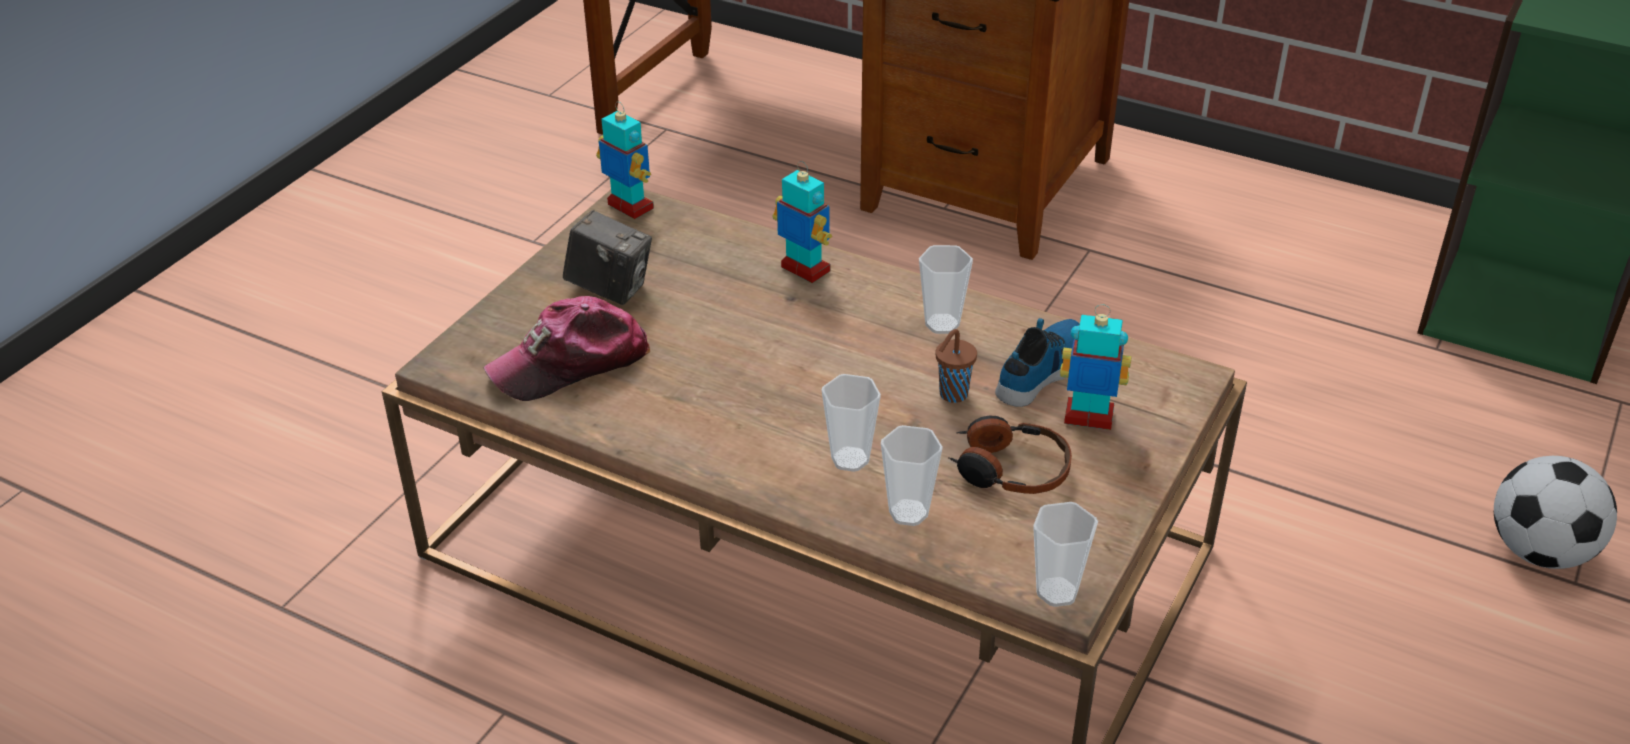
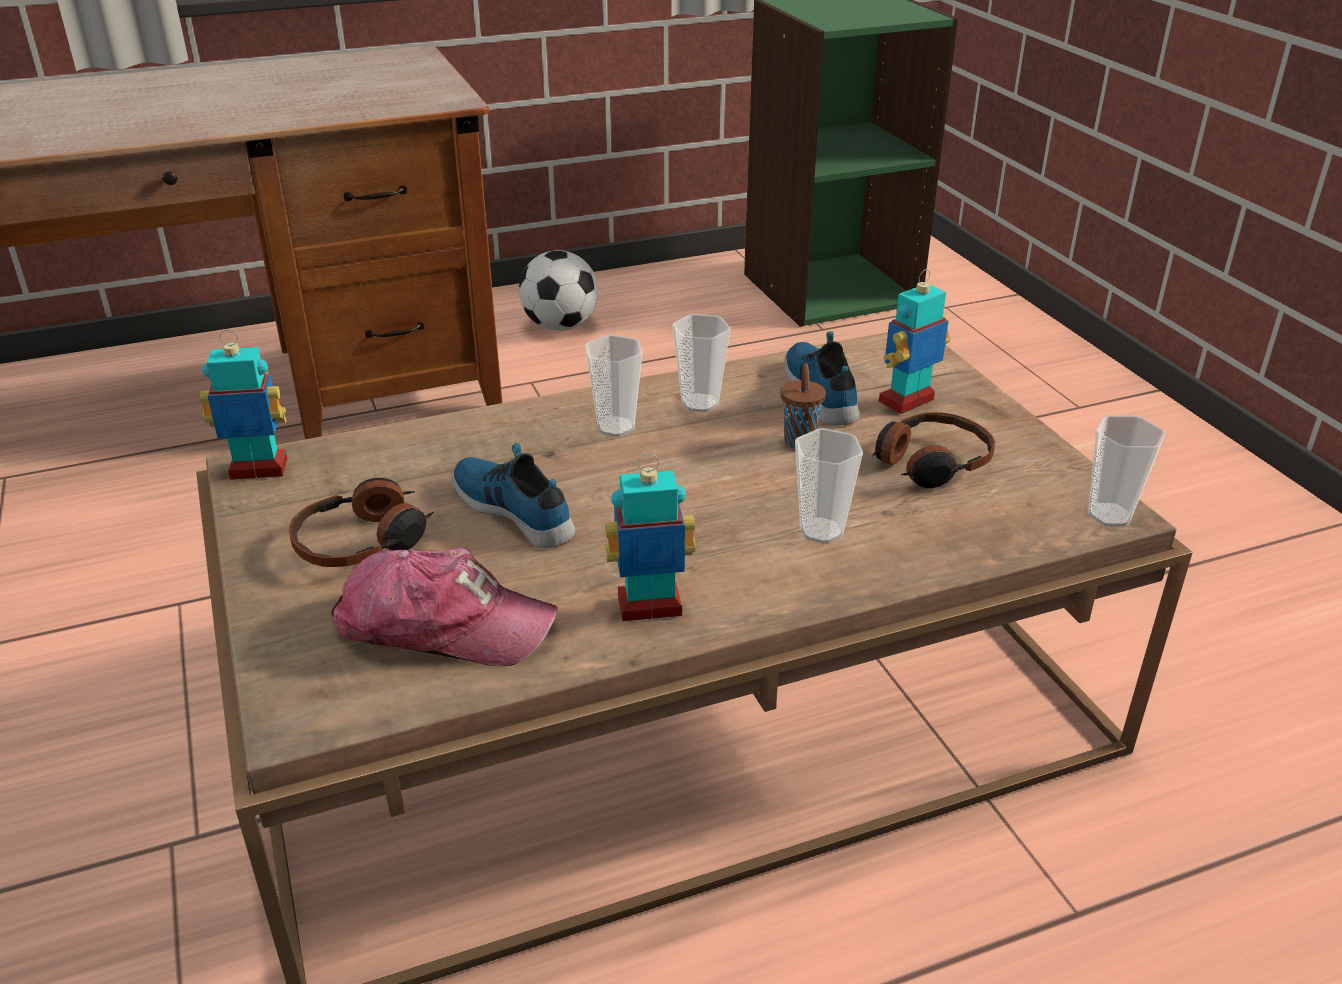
camera: 50 degrees left, 5 degrees down
(570, 363) = (443, 625): cap -> cap turned 90 degrees counterclockwise
(610, 288) = (364, 542): camera -> headphones
(712, 321) = (515, 509): none -> shoe
(804, 270) = (522, 428): toy robot -> toy robot (650, 607)
(908, 513) = (931, 536): cup -> cup (615, 427)
(1539, 552) = (1040, 402): football -> football (560, 326)

